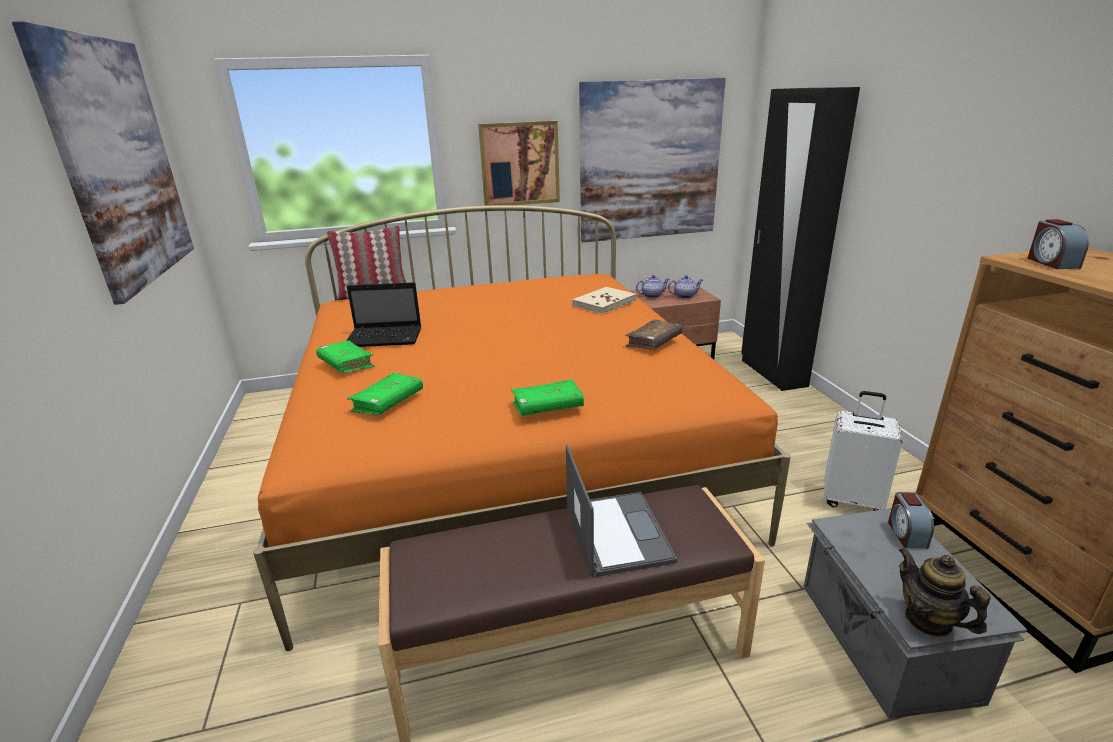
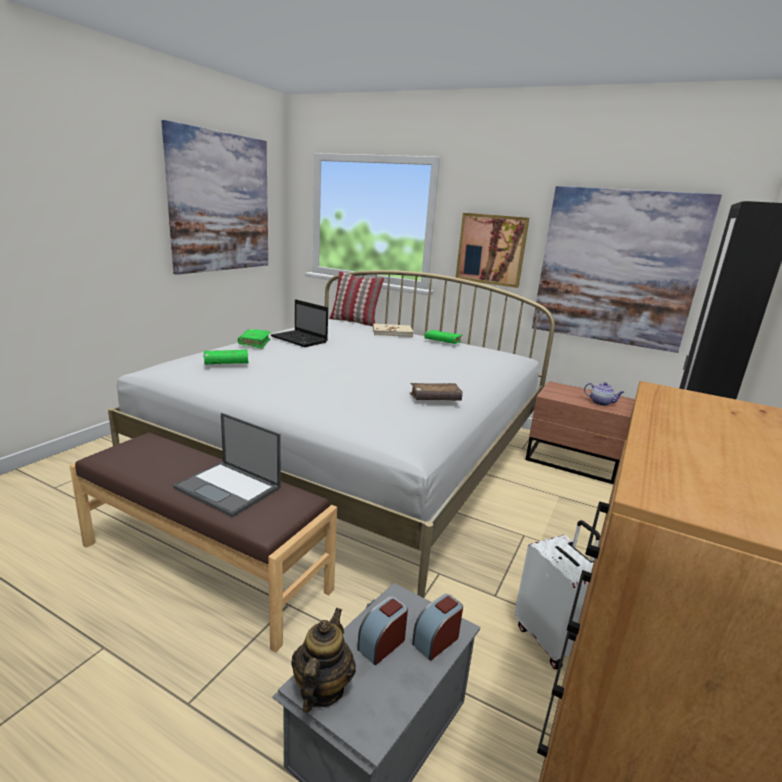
camera: 40 degrees right, 5 degrees down
(506, 452) = (354, 457): orange bed -> white bed
(547, 407) = (282, 397): green book -> green book (442, 342)
(604, 303) = (468, 369): beige book -> beige book (392, 332)
(616, 532) = (229, 488): laptop -> laptop turned 90 degrees clockwise
(652, 295) = (572, 393): teapot -> none
(1051, 263) = (690, 406): alarm clock -> alarm clock (382, 644)

